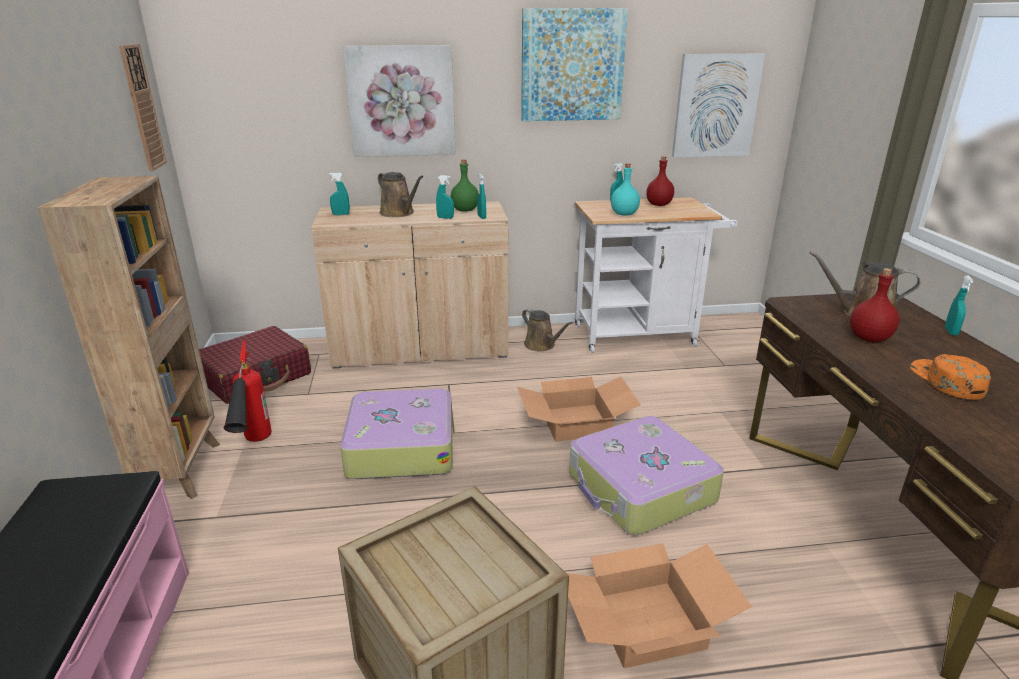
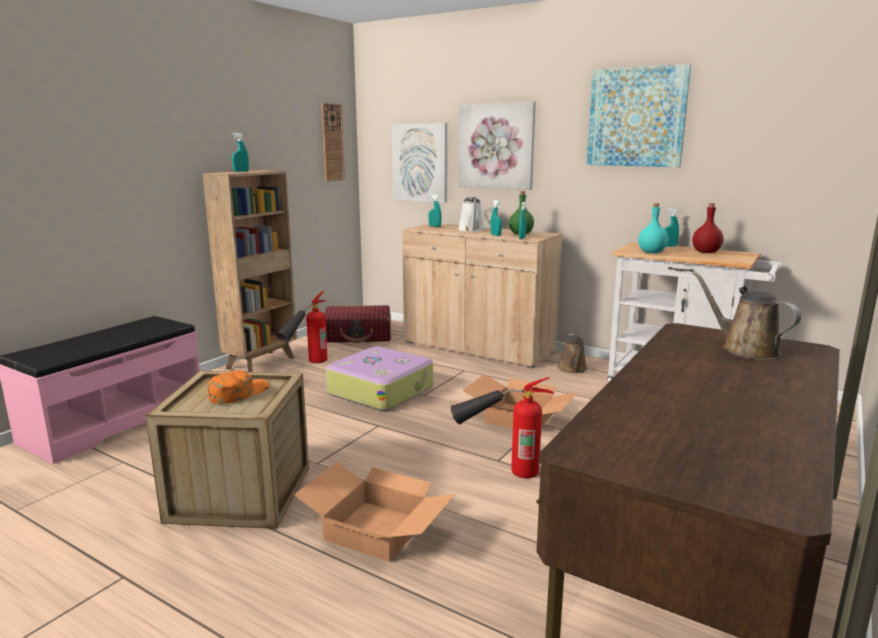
camera: 40 degrees right, 10 degrees down
(399, 213) = (472, 230): brown watering can -> white watering can
(640, 489) = (499, 469): suitcase -> fire extinguisher
(715, 106) = (793, 158): picture -> picture (420, 162)
(868, 338) = (699, 360): red bottle -> none
(946, 381) = (697, 396): orange cap -> orange cap (239, 393)
(950, 332) = (817, 380): turquoise spray bottle -> turquoise spray bottle (241, 171)

